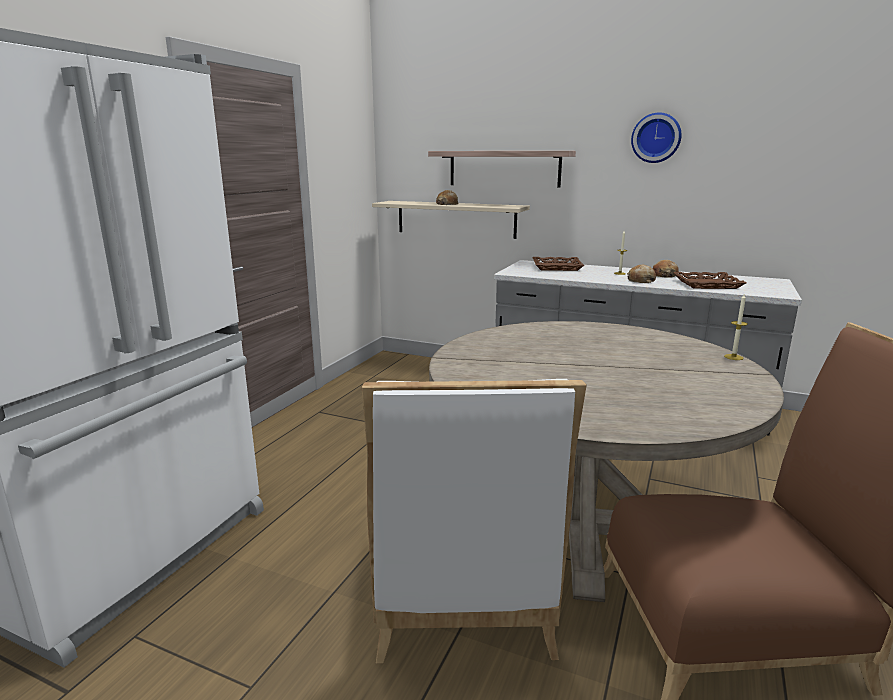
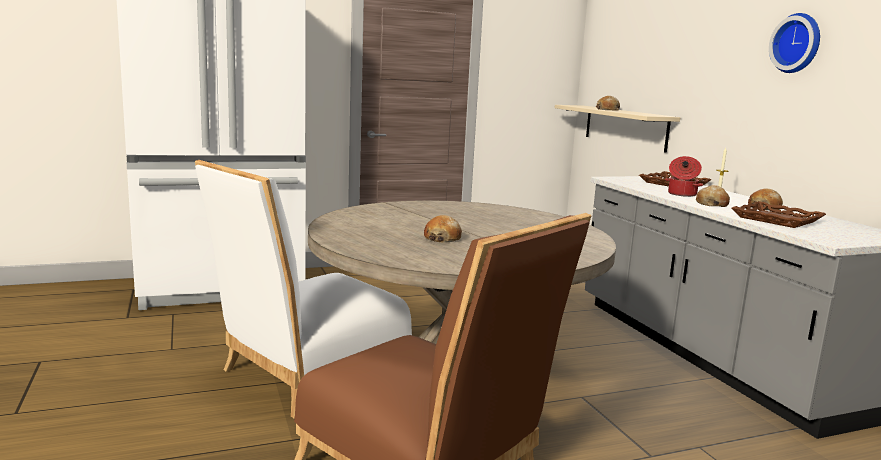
camera: 45 degrees right, 5 degrees down
(504, 168) = (665, 76): shelf -> none
(598, 276) = (681, 194): none -> cooking pot
(624, 382) = (442, 238): none -> bread
(733, 357) = (590, 257): candle -> none

